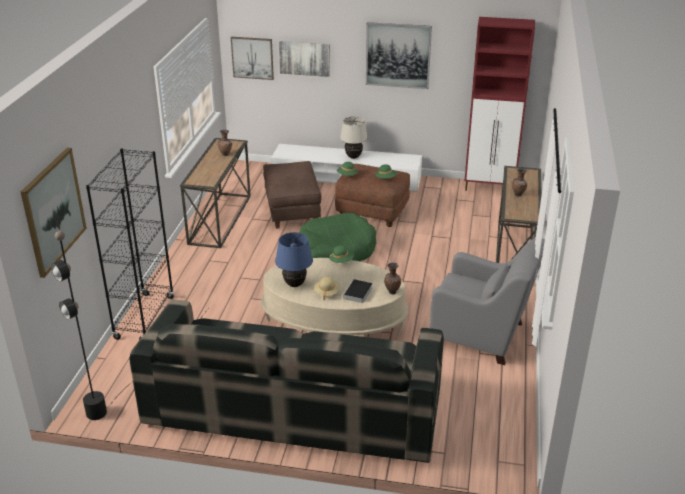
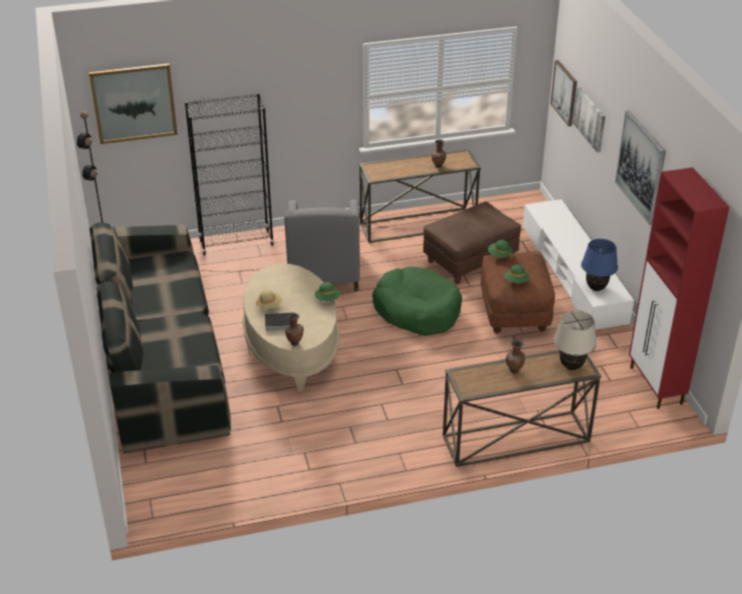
camera: 65 degrees right, 5 degrees up
(294, 284) = (270, 284): blue table lamp -> blue table lamp (596, 288)
(353, 157) = (579, 254): beige table lamp -> beige table lamp (571, 366)
(481, 335) = (335, 447): grey armchair -> grey armchair (324, 273)

